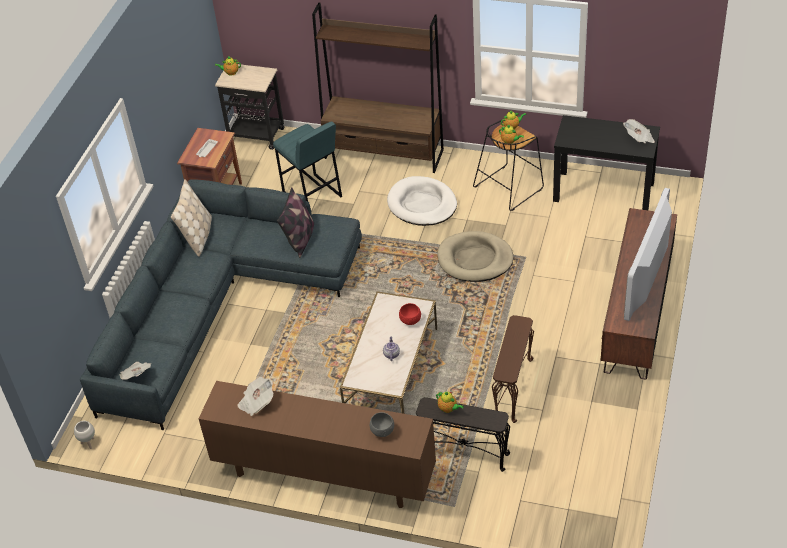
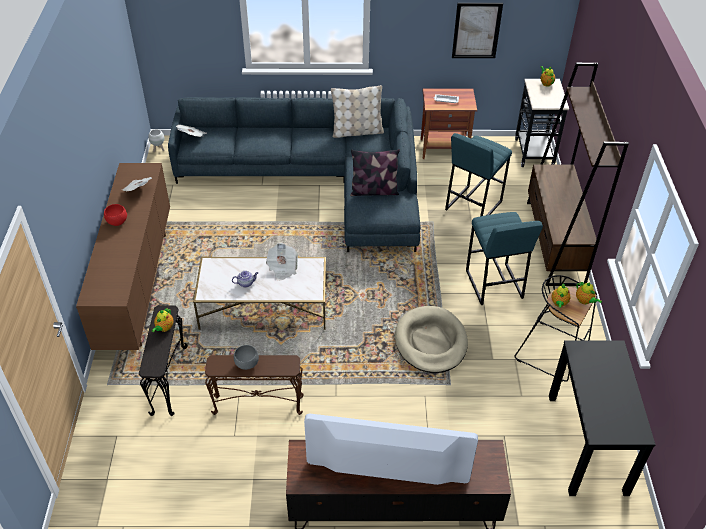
camera: 70 degrees right, 0 degrees up
(180, 75) = (476, 30): none -> picture
(383, 431) = (109, 274): grey bowl -> grey bowl (247, 364)
(411, 321) = (292, 288): red bowl -> red bowl (117, 222)
(422, 204) = (494, 285): white dog bed -> turquoise stool
(638, 138) = (618, 423): newspaper -> newspaper (282, 268)

